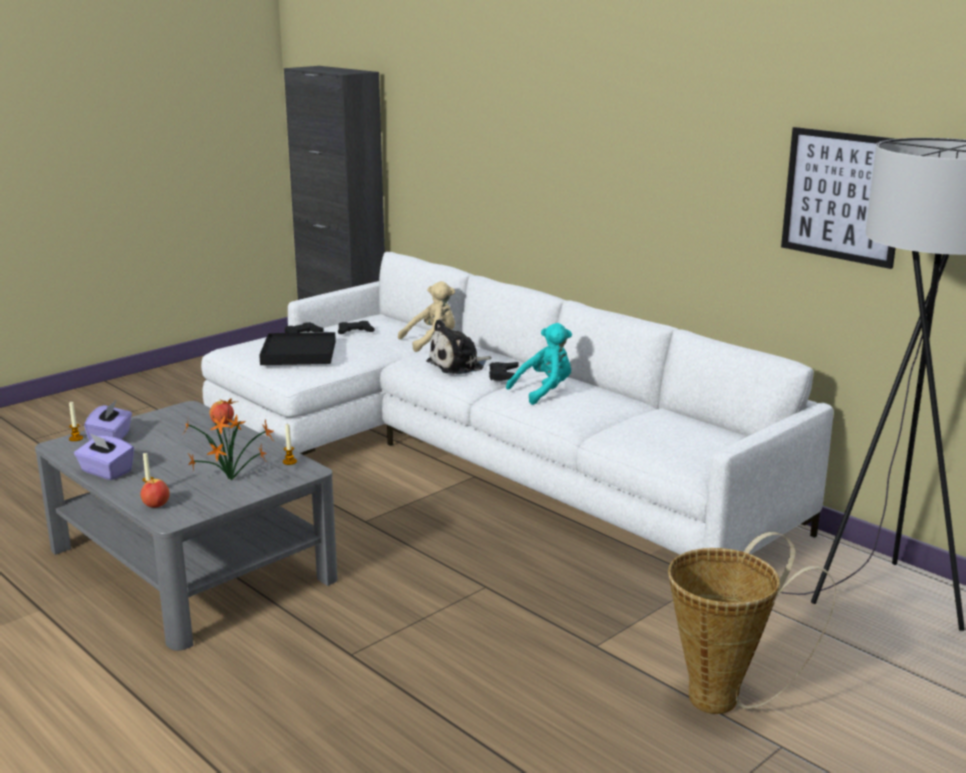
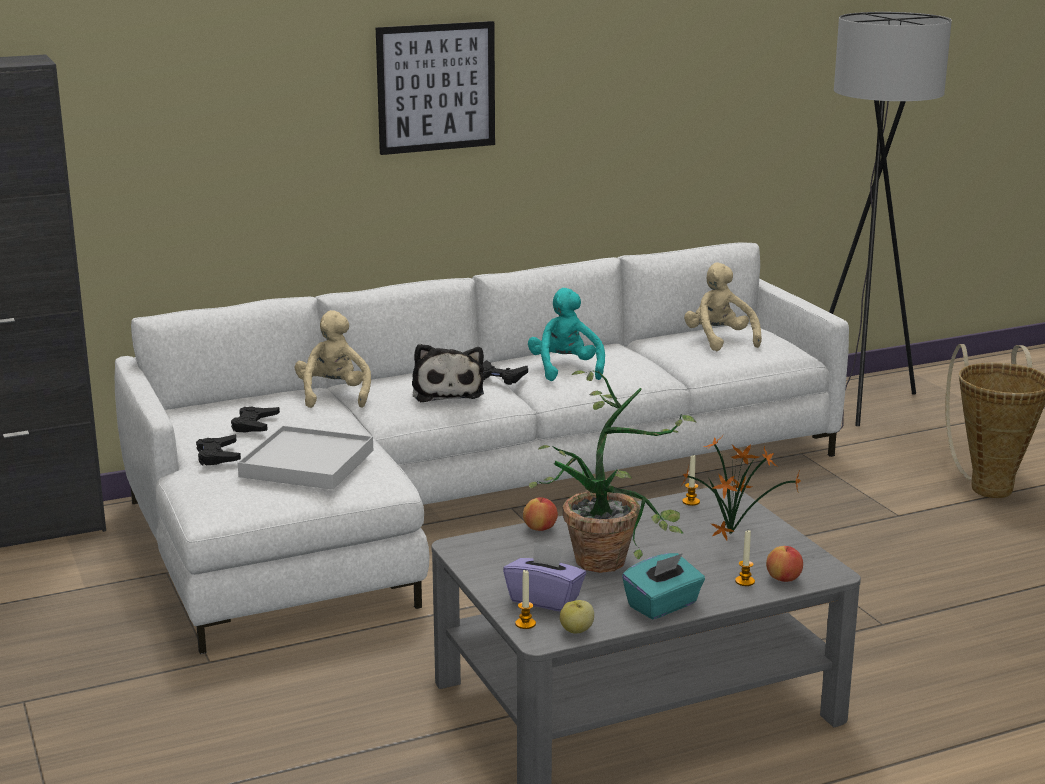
camera: 70 degrees left, 0 degrees up
(67, 452) = (576, 631): none -> apple
(106, 472) = (663, 605): purple tissue box -> turquoise tissue box
(180, 449) = (613, 558): none -> potted plant
(299, 353) = (307, 463): black tray -> white tray
(681, 433) = (719, 340): none -> beige plush toy
(842, 196) = (736, 83): picture -> picture (436, 87)

